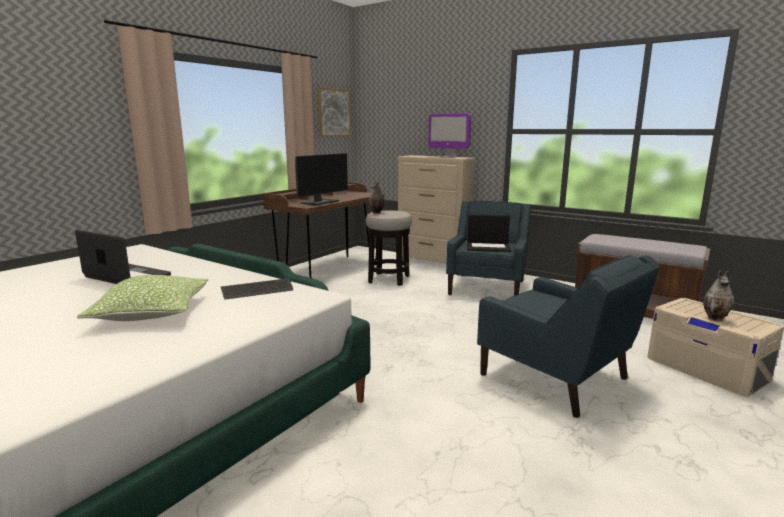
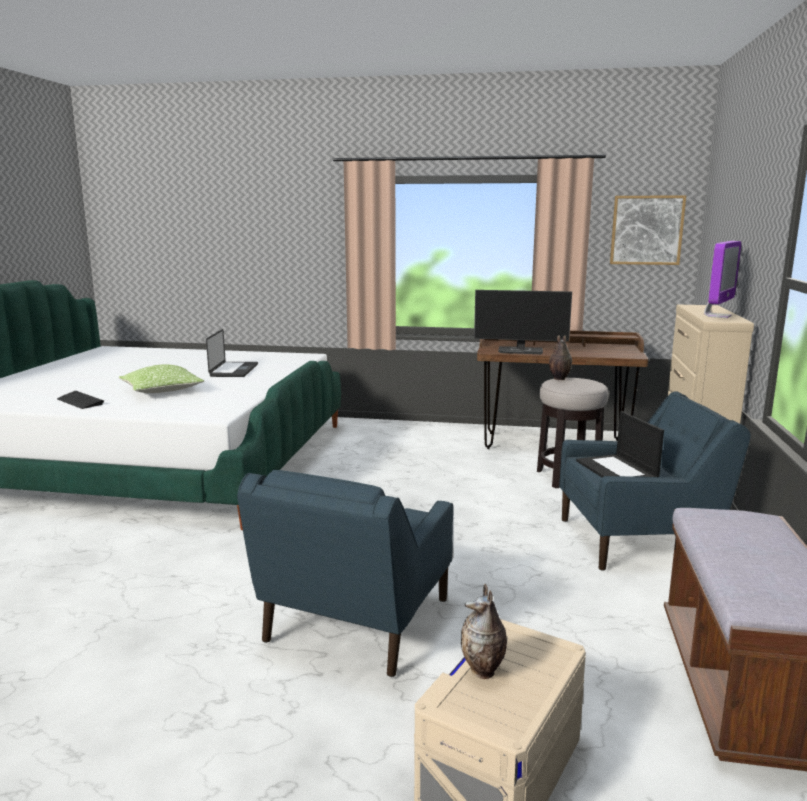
camera: 65 degrees right, 0 degrees up
(257, 290) = (222, 400): keyboard -> keyboard (80, 401)
(448, 157) = (717, 316): monitor -> monitor turned 150 degrees counterclockwise

